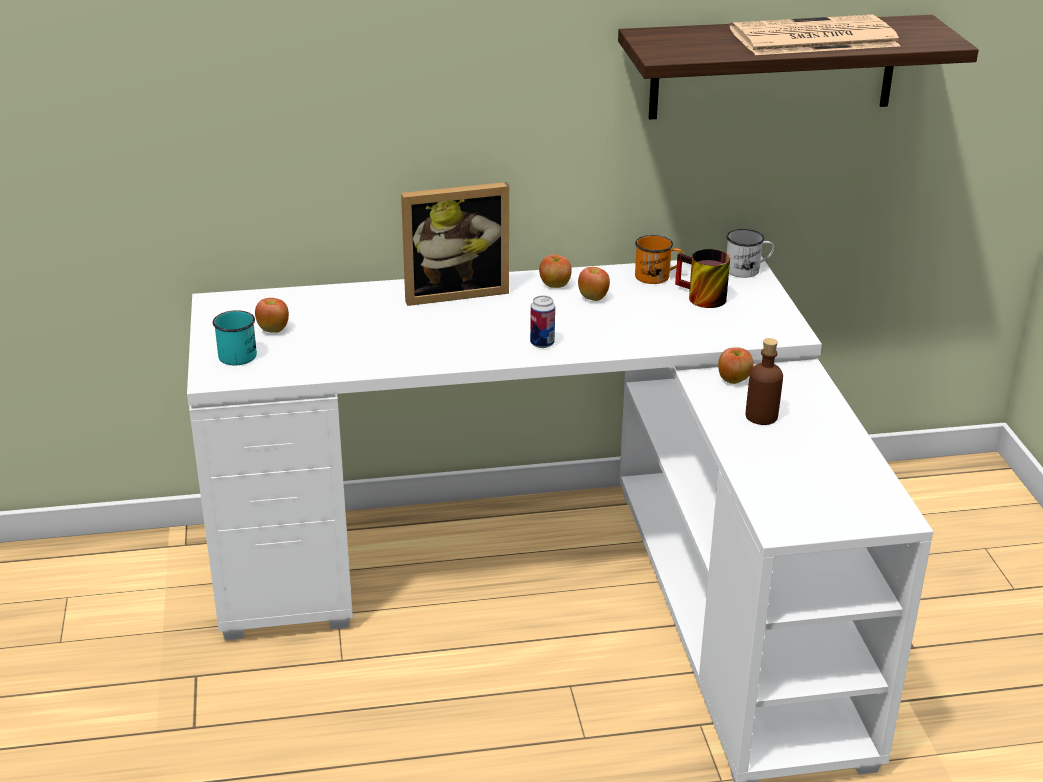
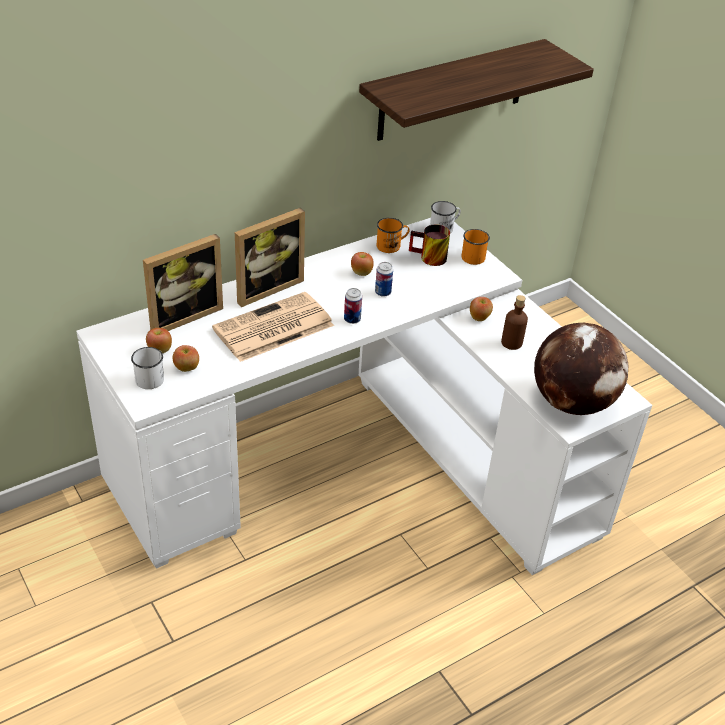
camera: 25 degrees left, 10 degrees up
(238, 353) = (148, 377): turquoise mug -> white mug
(328, 301) = (182, 315): none -> picture frame
(555, 285) = (330, 267): apple -> apple (186, 368)
(606, 323) = (383, 292): none -> can
(765, 305) = (471, 255): none -> orange mug
(804, 501) = (572, 402): none -> globe
(811, 38) = (490, 74): newspaper -> newspaper (272, 328)

